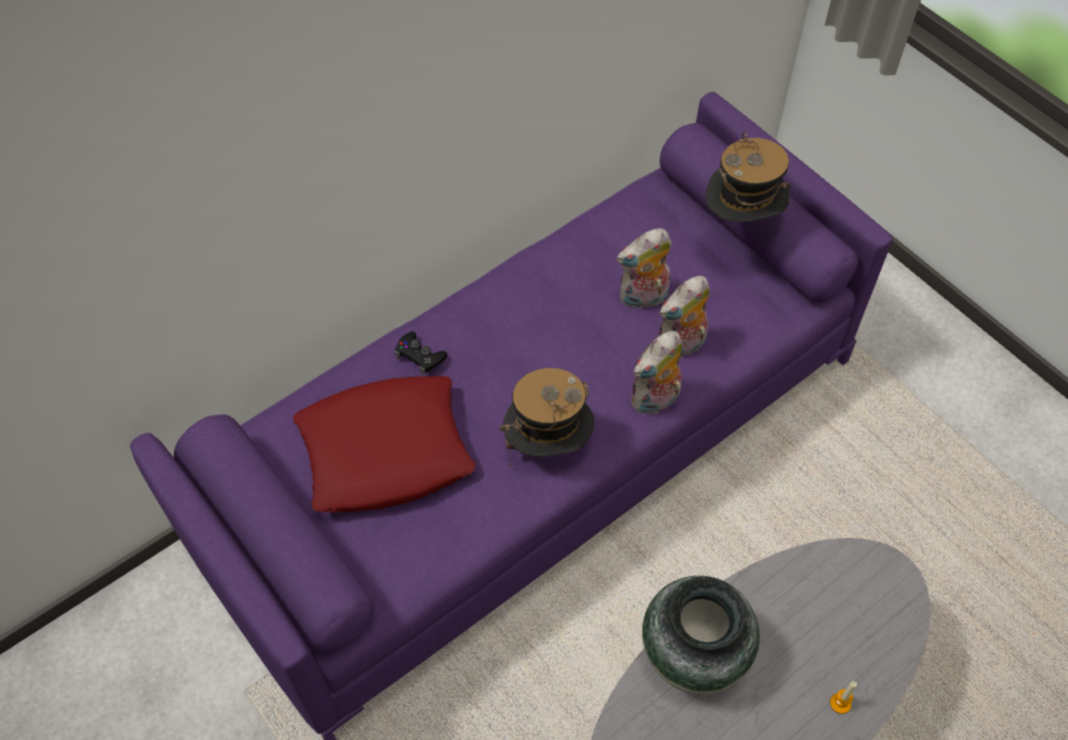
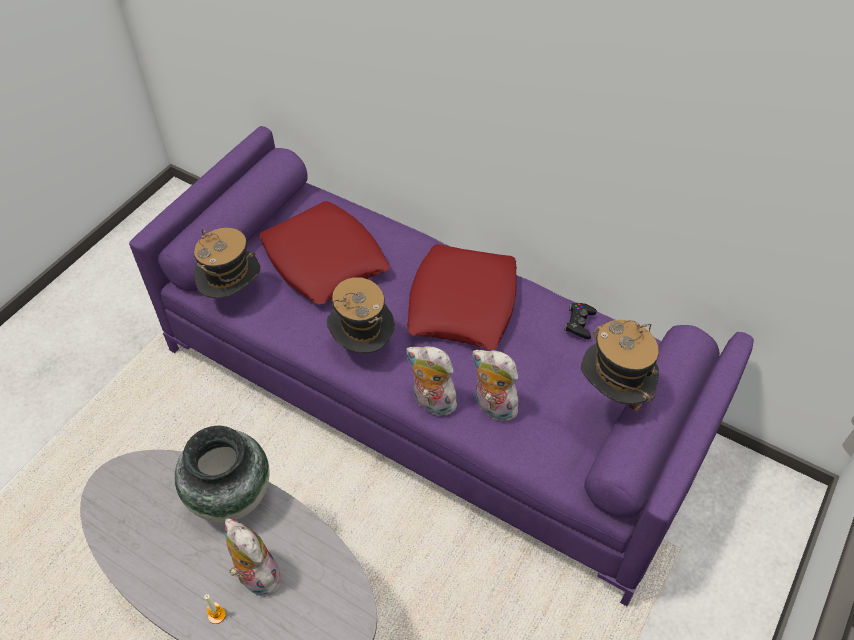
camera: 70 degrees right, 5 degrees down
(396, 575) = (233, 295): none -> hat
(420, 356) = (407, 252): black game controller -> black game controller (579, 323)
(526, 327) = (463, 304): none -> red pillow
(643, 299) = (527, 369): plush toy -> plush toy (255, 576)

